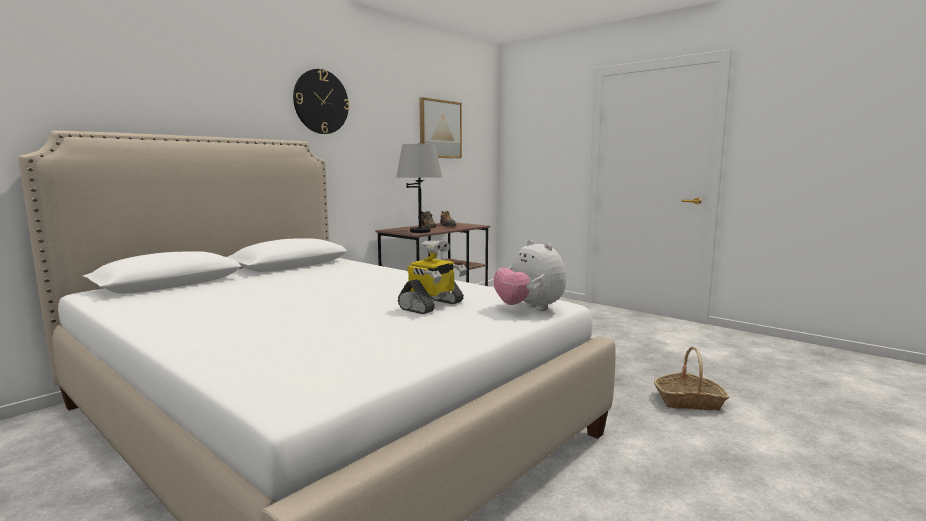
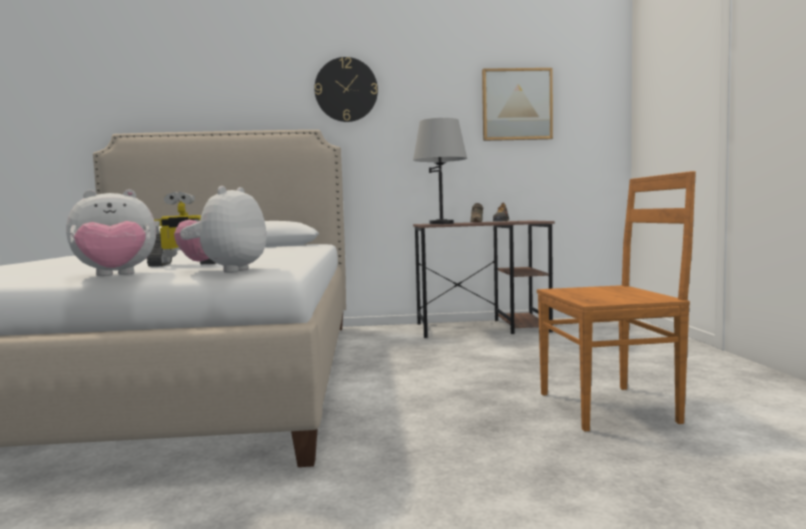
camera: 45 degrees right, 5 degrees down
(485, 330) = (115, 275): none -> plush toy
(628, 350) = (611, 407): none -> brown chair
(689, 401) = (519, 482): basket -> none

